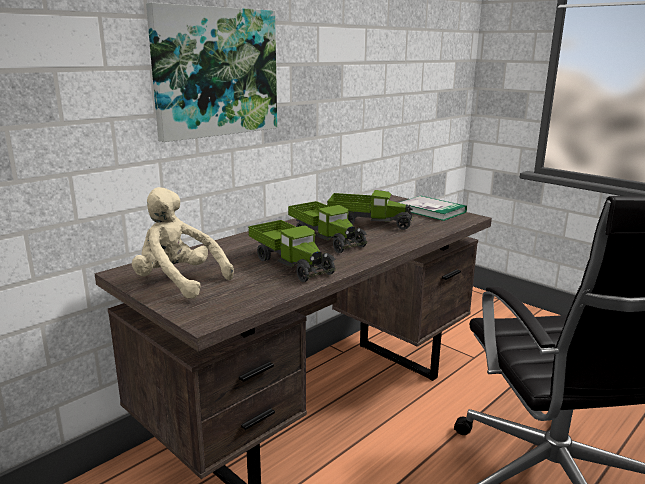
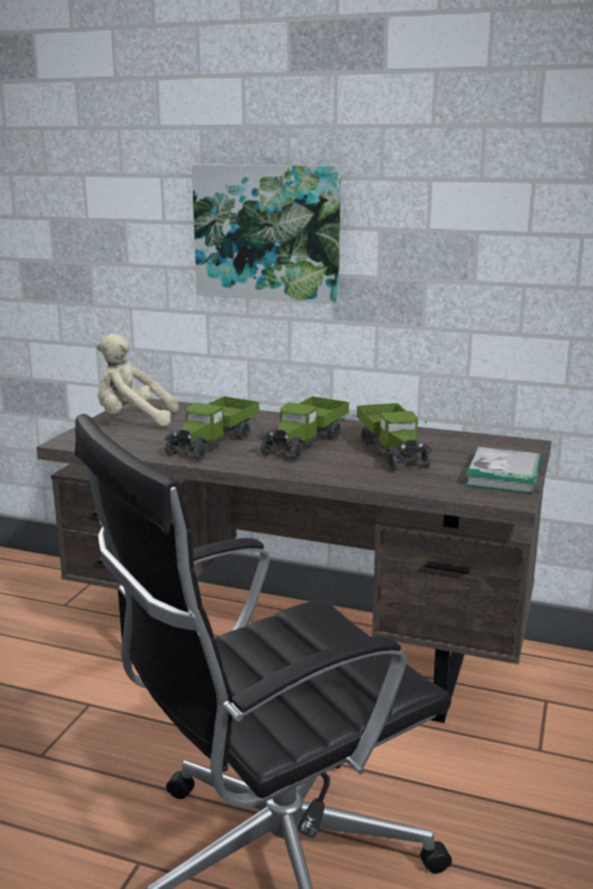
camera: 65 degrees right, 0 degrees up
(178, 282) = (133, 420): beige plush toy -> beige plush toy turned 90 degrees counterclockwise

